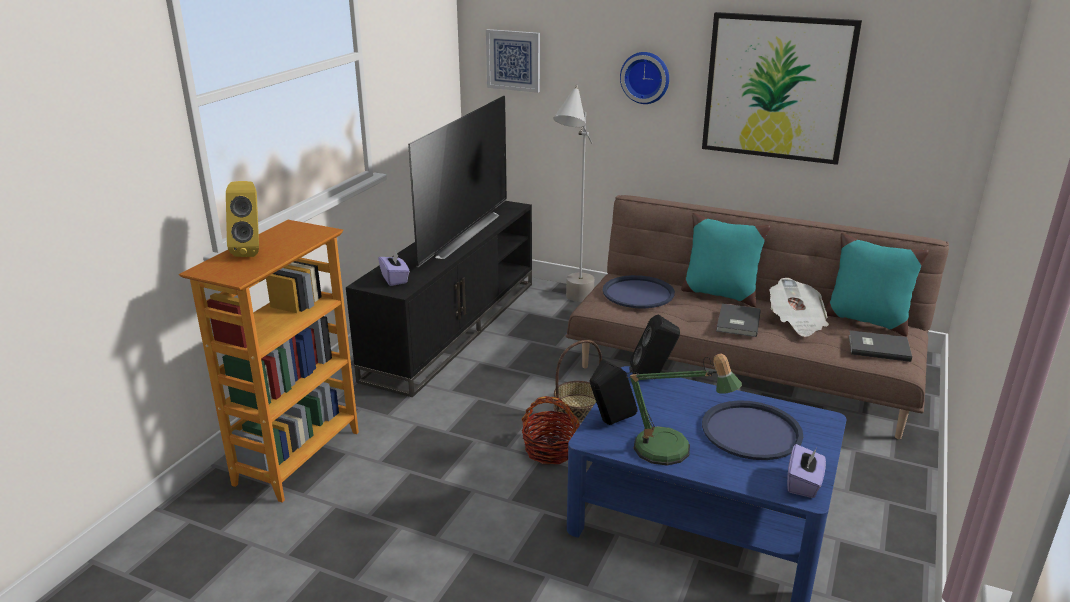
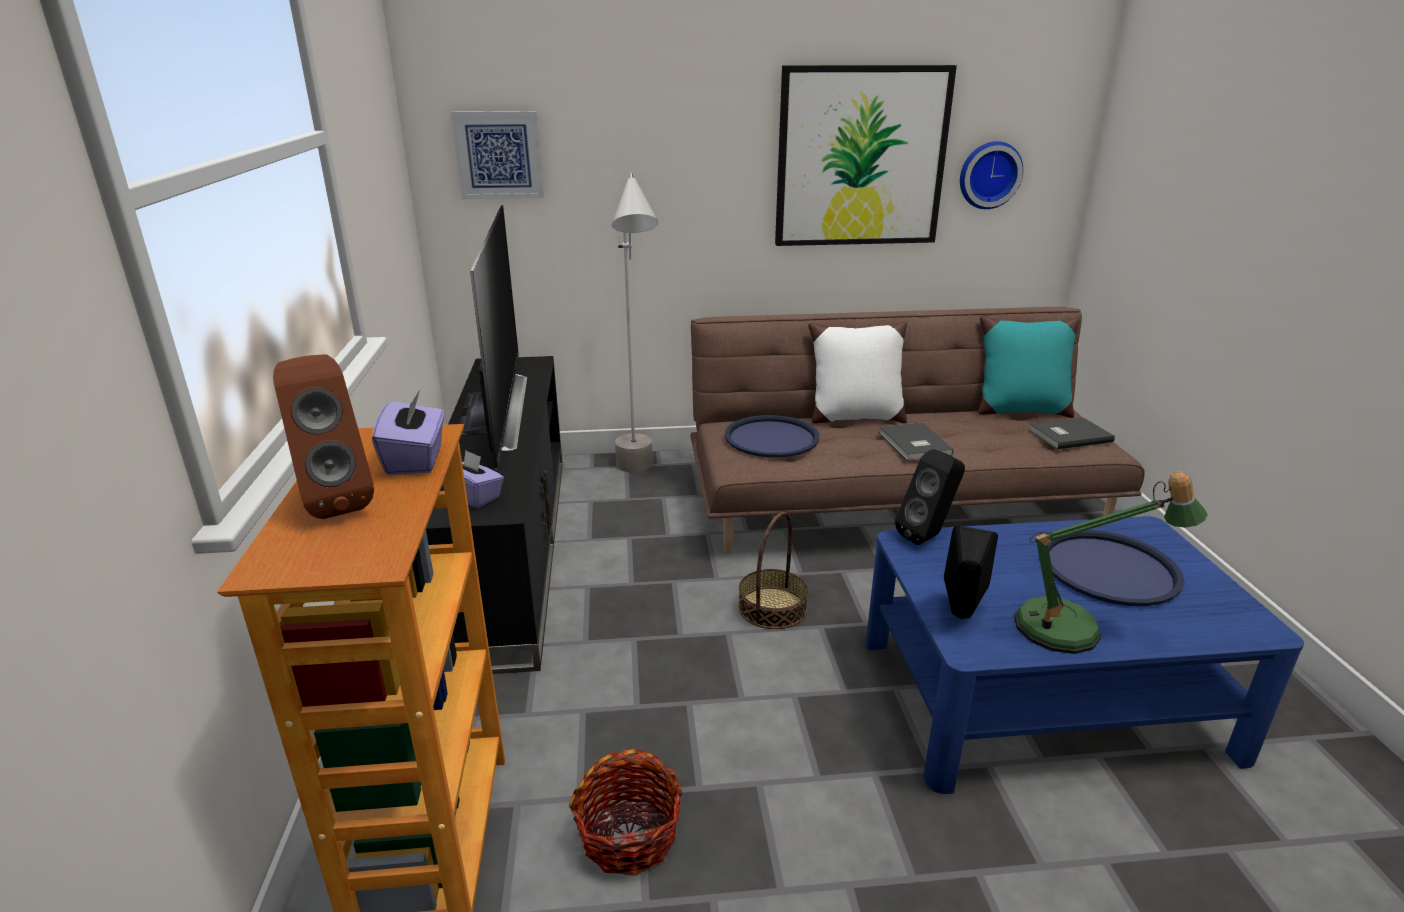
camera: 30 degrees left, 0 degrees up
(251, 251) = (335, 501): yellow speaker -> brown speaker
(551, 450) = (797, 678): basket -> basket (629, 836)
(645, 77) = (695, 161): wall clock -> wall clock (988, 175)
(719, 294) = (854, 417): turquoise pillow -> white pillow
(796, 322) = (966, 428): newspaper -> none
(803, 484) = (1239, 615): purple tissue box -> purple tissue box (416, 459)

